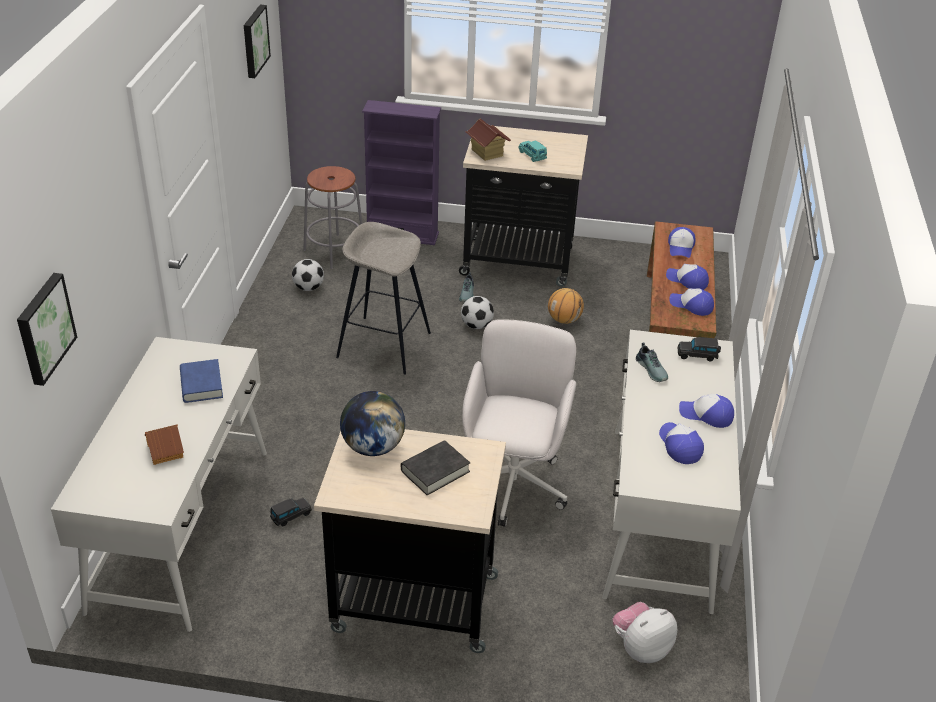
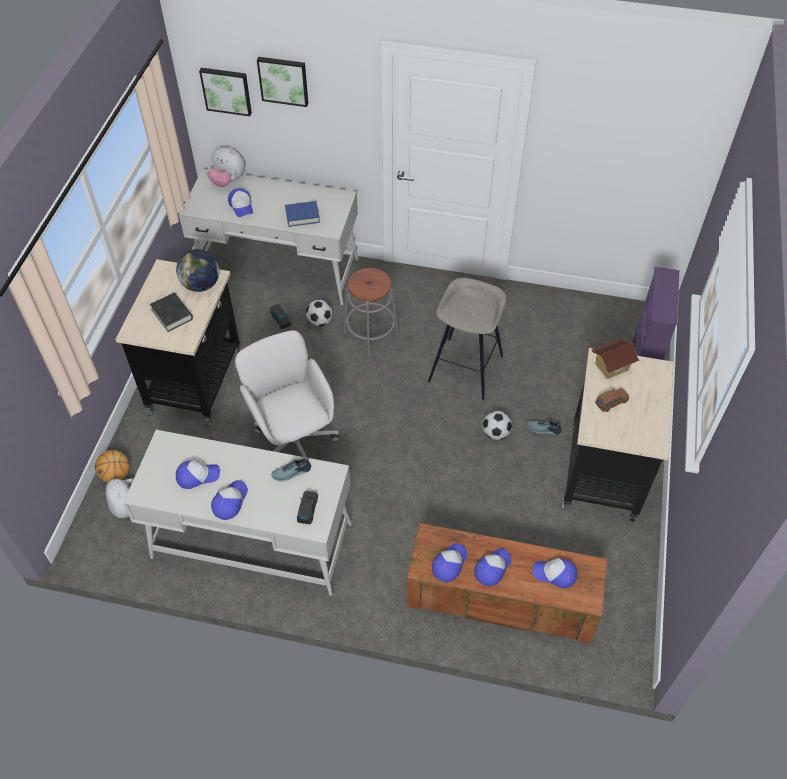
camera: 95 degrees right, 15 degrees up
(97, 473) = (228, 181): none -> plush toy
(164, 451) = (241, 206): toy house -> cap
(254, 41) = (639, 143): picture -> picture (283, 80)
(308, 288) = (542, 319): football -> football (320, 321)
(334, 251) = (600, 335): grey stool -> grey stool (371, 334)
(513, 486) = (295, 445): white office chair -> white office chair turned 135 degrees counterclockwise
(532, 156) = (611, 403): turquoise toy car -> brown toy car
(564, 320) = (508, 502): basketball -> basketball (116, 475)

